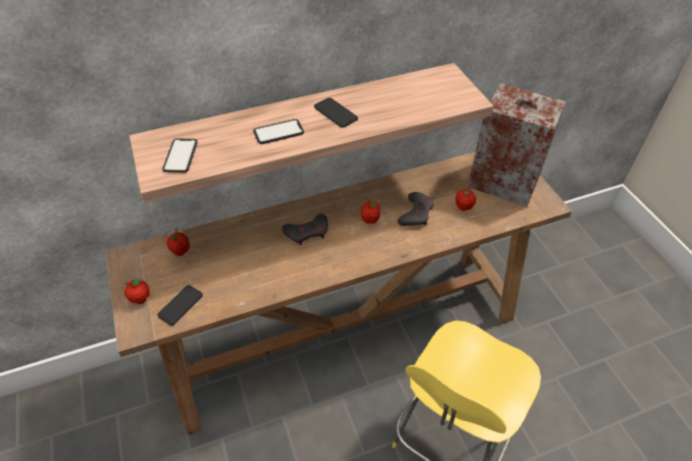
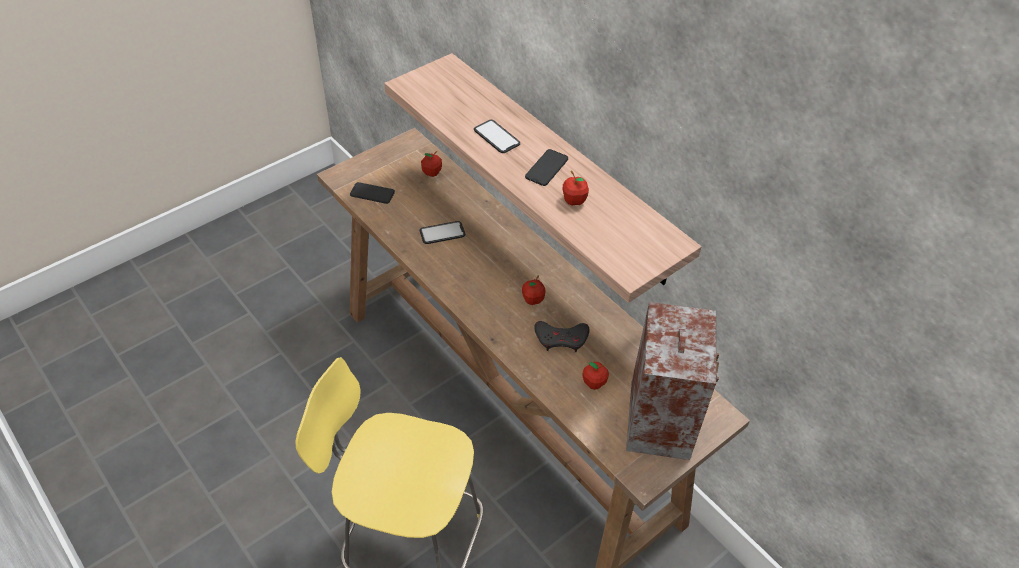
camera: 70 degrees right, 0 degrees up
(140, 298) = (371, 167): apple -> apple (574, 200)
(180, 156) = (436, 89): phone -> phone (442, 233)
(307, 232) = (492, 253): grey game controller -> none

